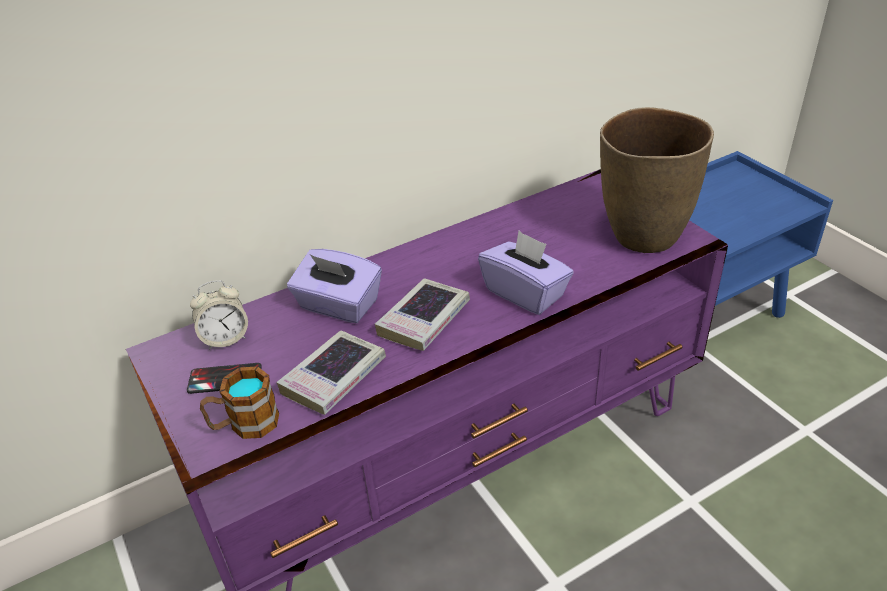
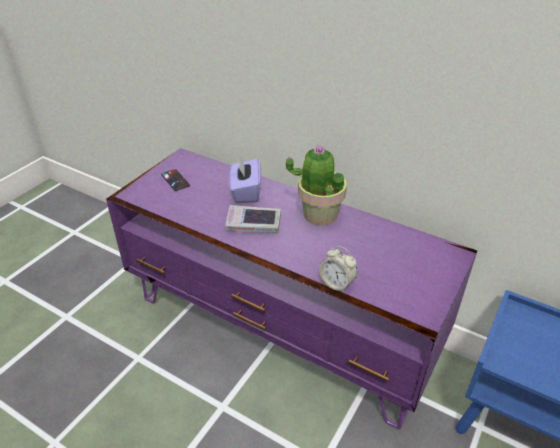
camera: 60 degrees right, 0 degrees up
(225, 338) = (201, 169): alarm clock -> alarm clock (337, 283)
(244, 424) = (150, 197): mug -> none
(334, 377) = (193, 210): book -> none
(453, 253) = (319, 214): none -> potted plant
(525, 293) = (302, 253): purple tissue box -> none
(642, 237) = (404, 290): brown vase -> none

